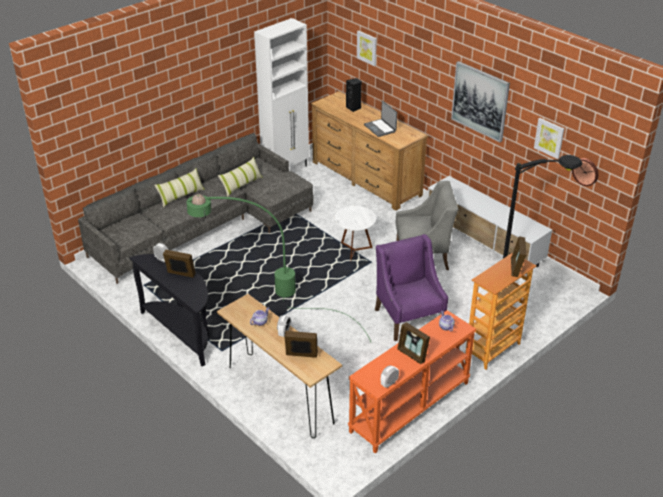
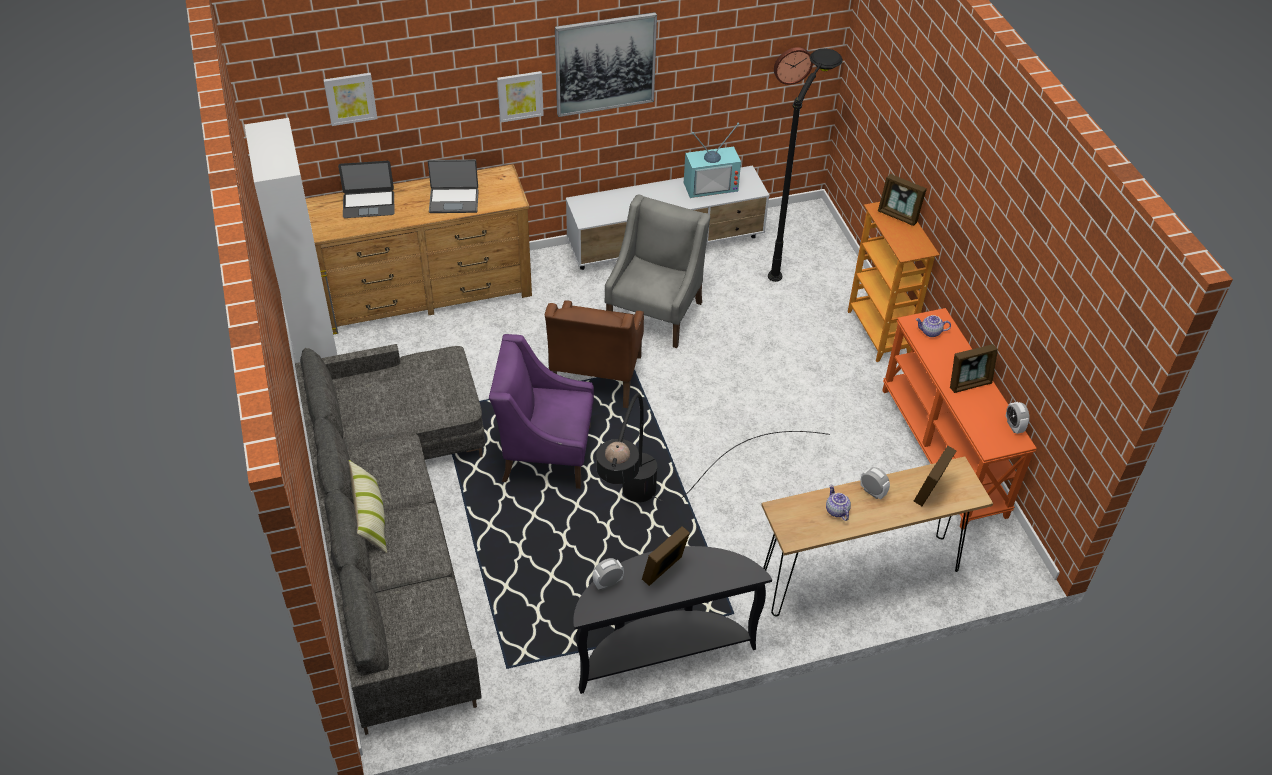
camera: 65 degrees left, 10 degrees up
(241, 185) = (398, 428): pillow -> none
(264, 303) = (652, 524): green floor lamp -> black floor lamp
(354, 108) = (368, 204): black speaker -> laptop
(354, 250) = (595, 377): white side table -> brown armchair
(408, 318) = (776, 382): purple armchair -> purple armchair (545, 452)
(515, 219) = (710, 185): none -> television
(549, 138) = (731, 52): picture -> picture (520, 96)

